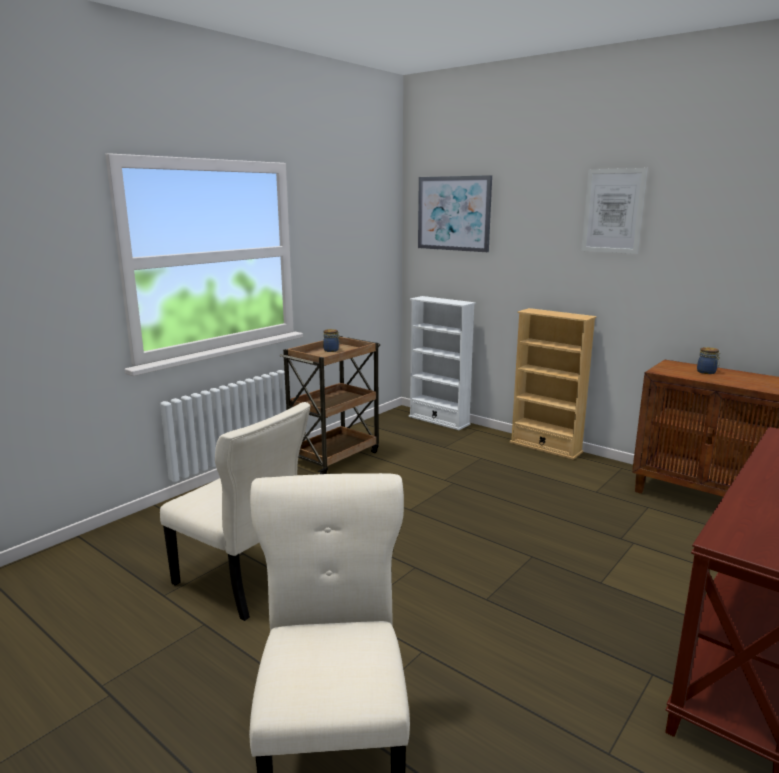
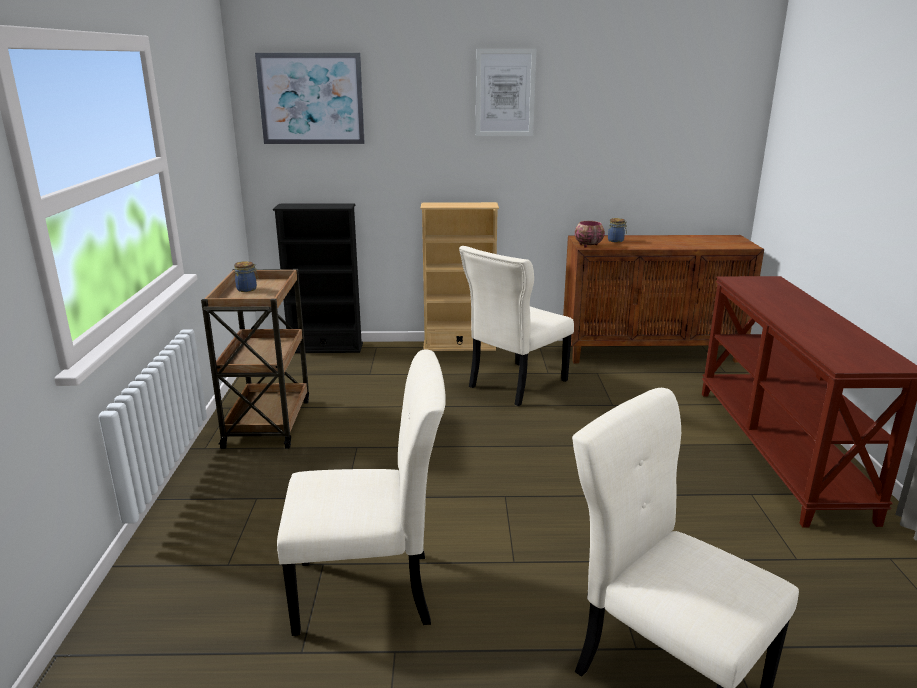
camera: 40 degrees left, 5 degrees up
(439, 420) = (325, 348): white bookcase -> black bookcase
(549, 491) = (515, 385): none -> beige chair
(664, 370) = (587, 245): none -> bowl

